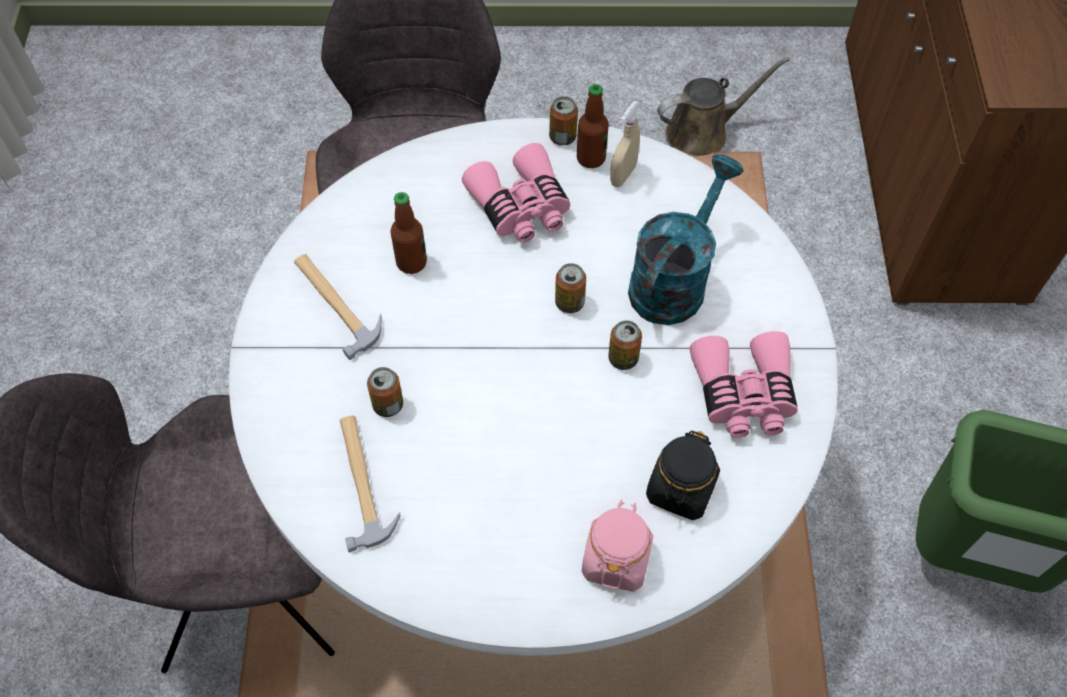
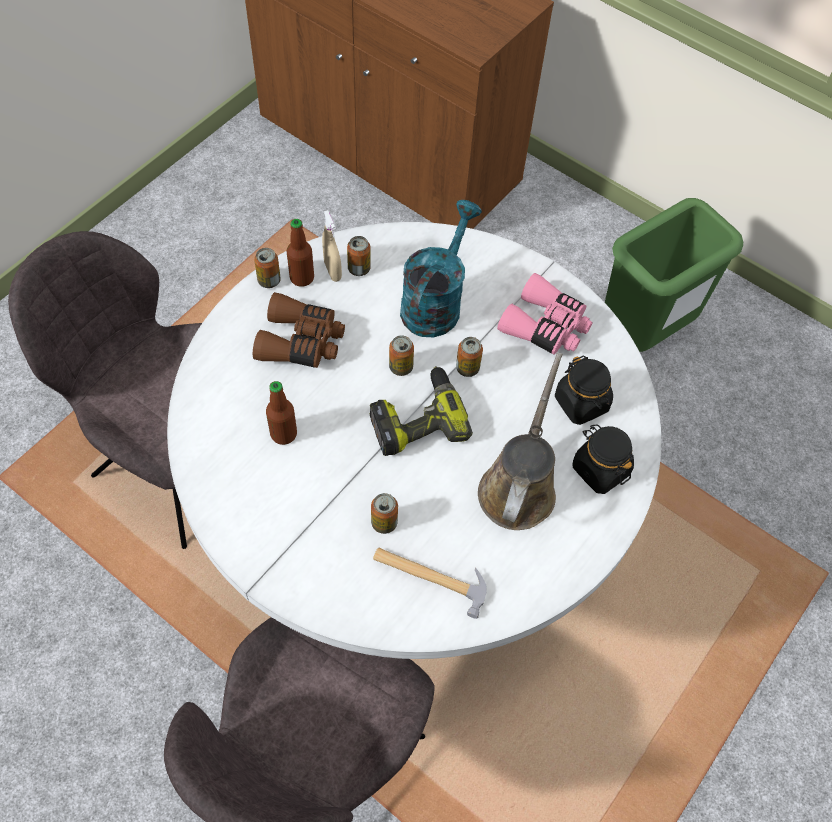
camera: 55 degrees left, 0 degrees up
(336, 303) = (273, 501): hammer -> none
(521, 207) = (301, 341): pink binoculars -> brown binoculars
(524, 355) = (417, 419): none -> power drill
(616, 559) = (600, 469): pink jar -> black jar
(647, 193) = (359, 268): none -> can
(674, 279) = (435, 301): turquoise watering can -> turquoise watering can turned 45 degrees clockwise
(702, 132) = (244, 236): brown watering can -> brown watering can (519, 486)

